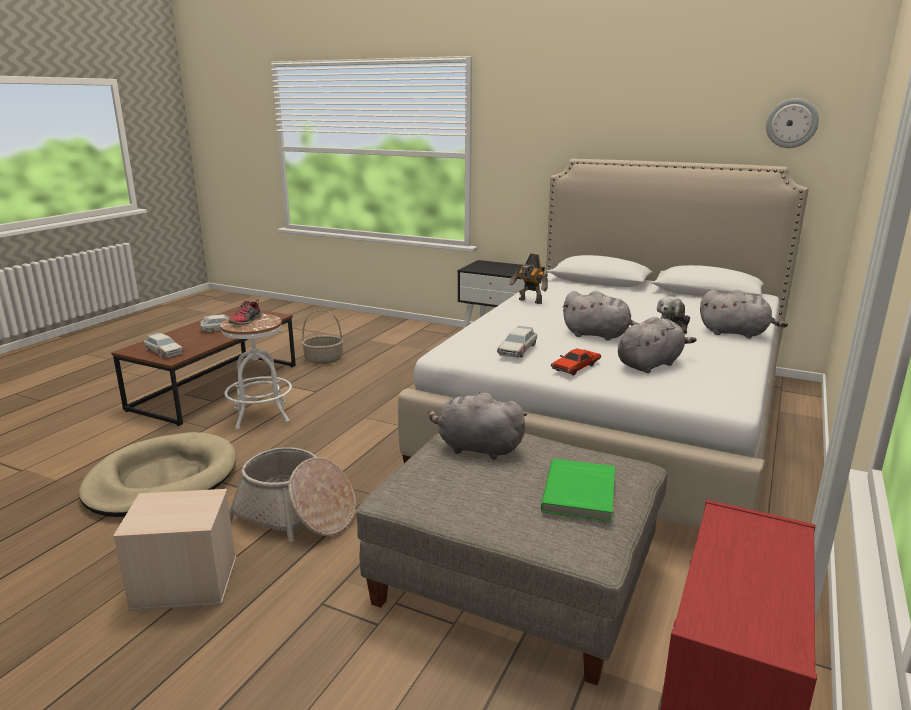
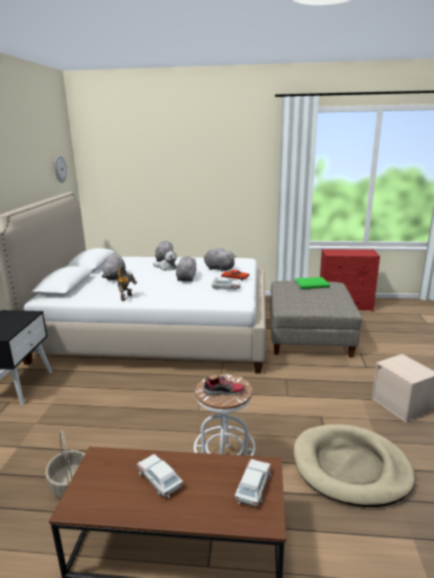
camera: 110 degrees left, 0 degrees up
(296, 515) = (325, 394): basket -> none
(476, 448) = (301, 302): grey plush toy -> grey plush toy (115, 278)

